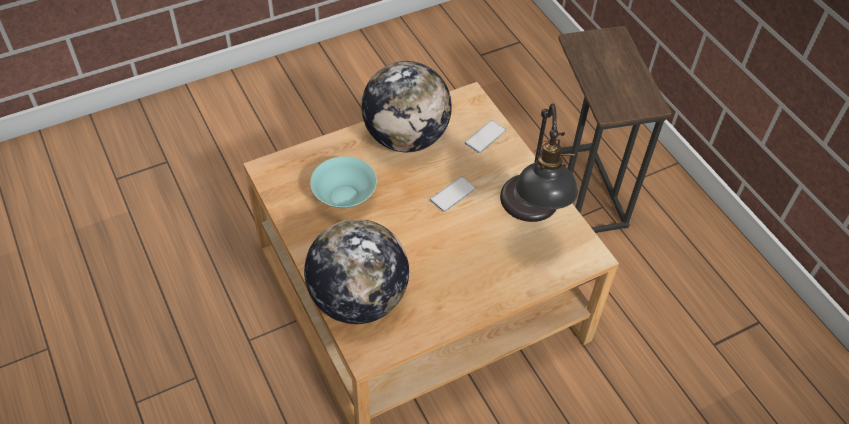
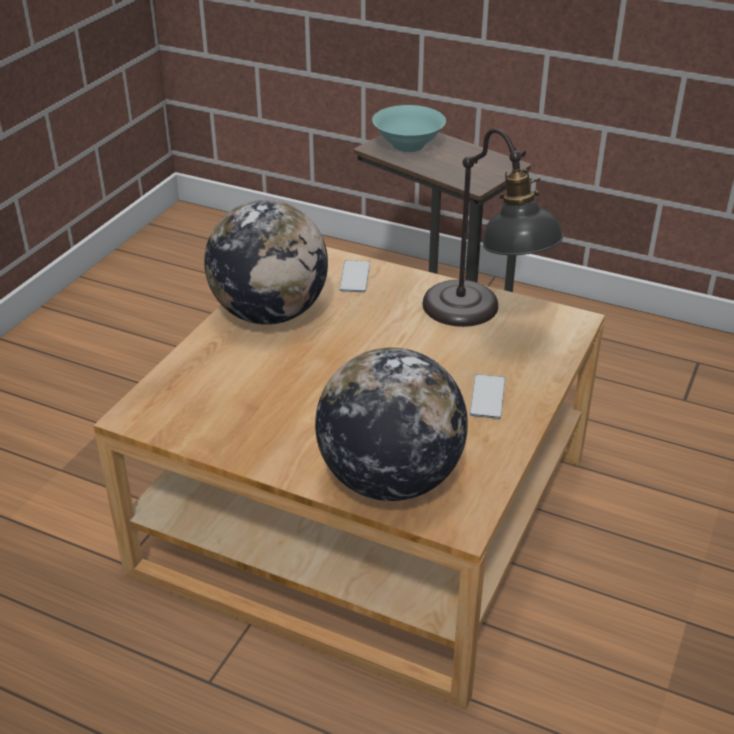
camera: 35 degrees left, 15 degrees down
(344, 197) = (261, 396): turquoise bowl -> turquoise bowl (409, 145)
(452, 194) = (379, 337): phone -> phone (487, 397)

